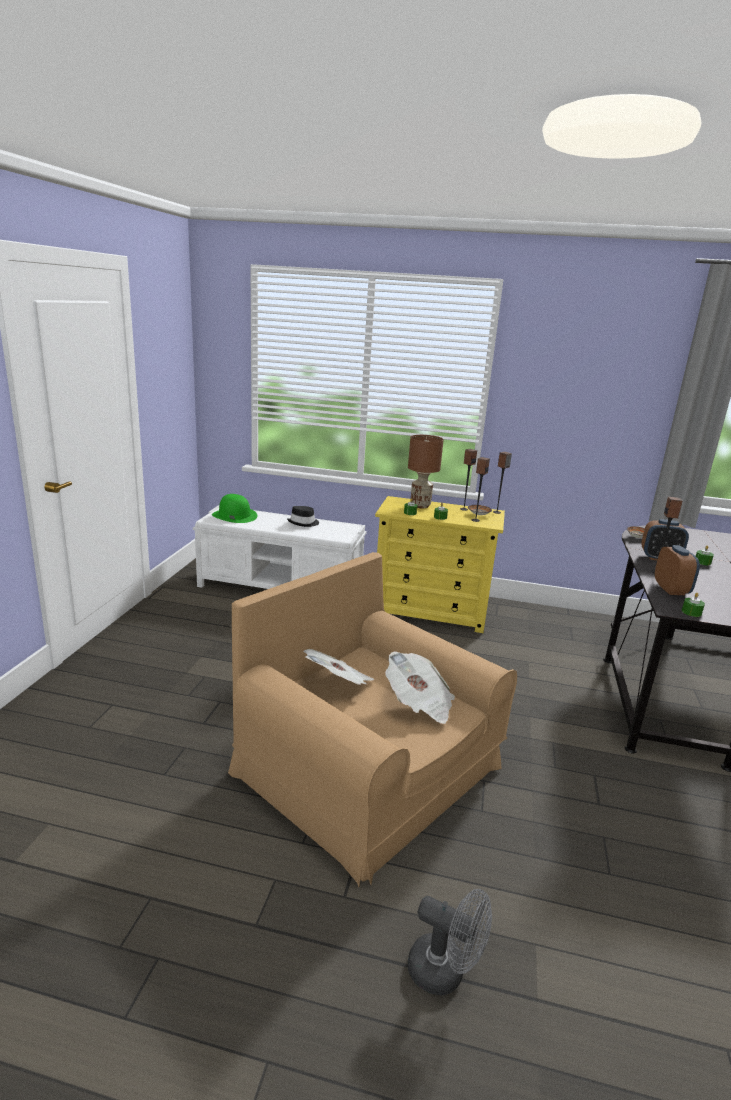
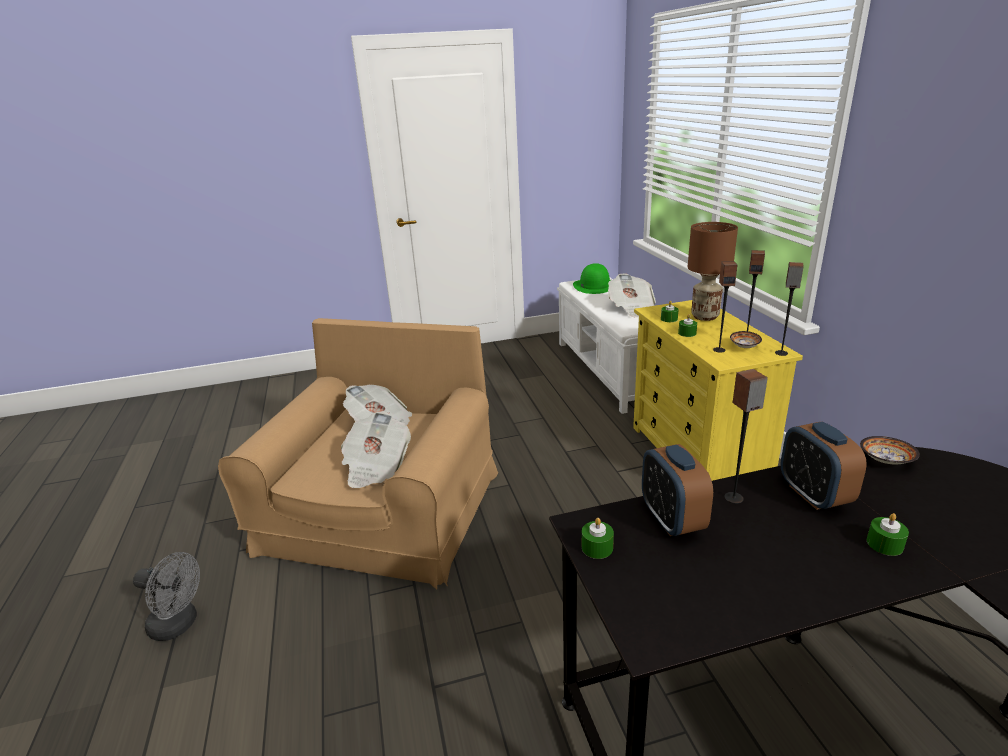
camera: 65 degrees right, 5 degrees up
(303, 523) = (631, 308): black hat -> newspaper
(445, 972) = (179, 624): grey fan -> grey fan turned 75 degrees counterclockwise
(671, 589) = (672, 520): alarm clock -> alarm clock turned 105 degrees clockwise

